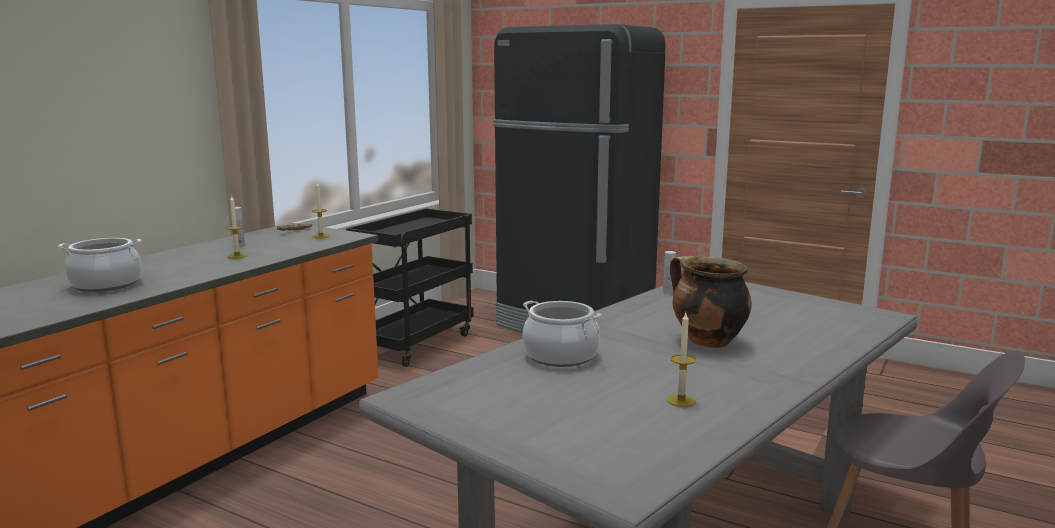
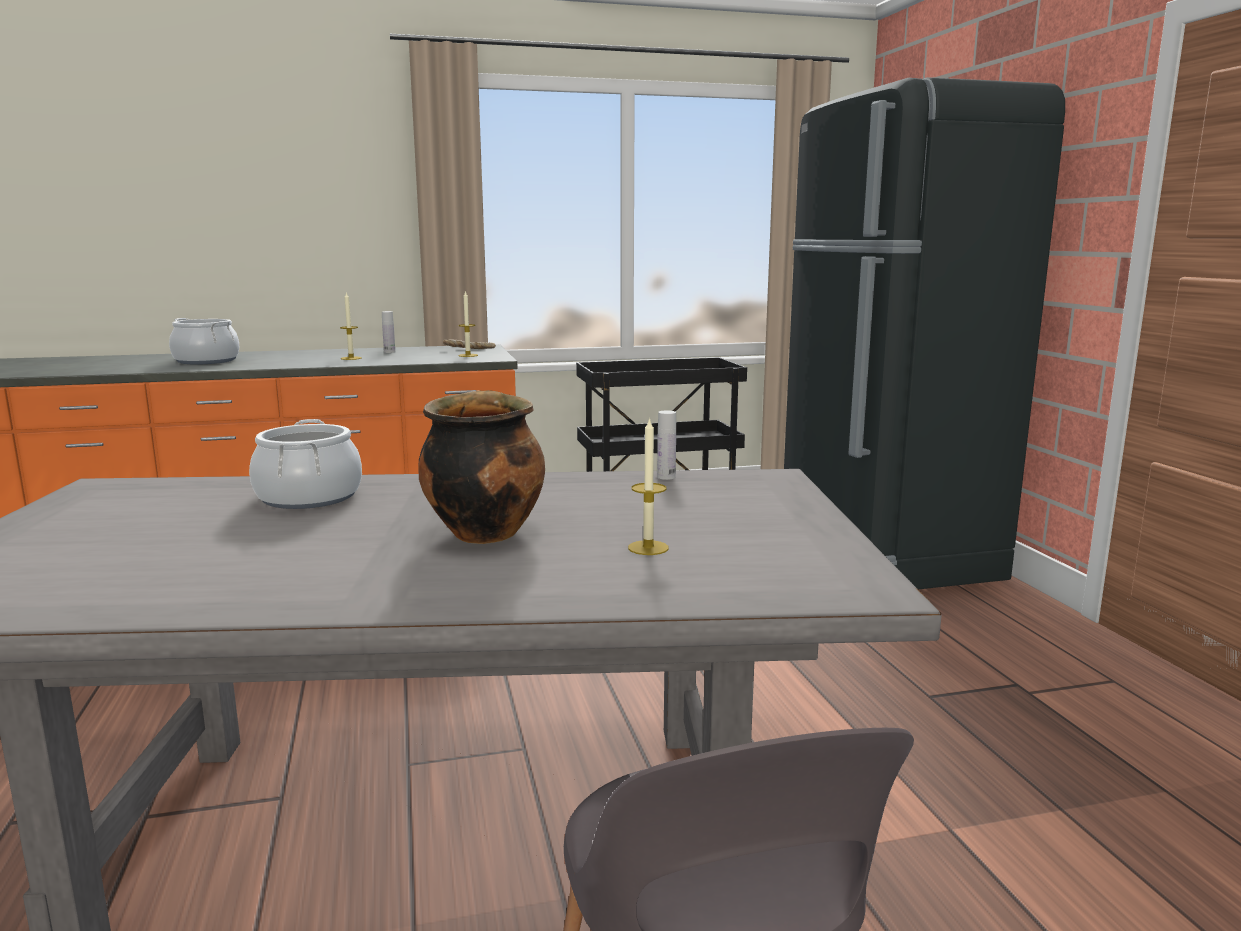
camera: 45 degrees right, 0 degrees up
(681, 400) = (214, 570): candle -> candle (648, 548)

